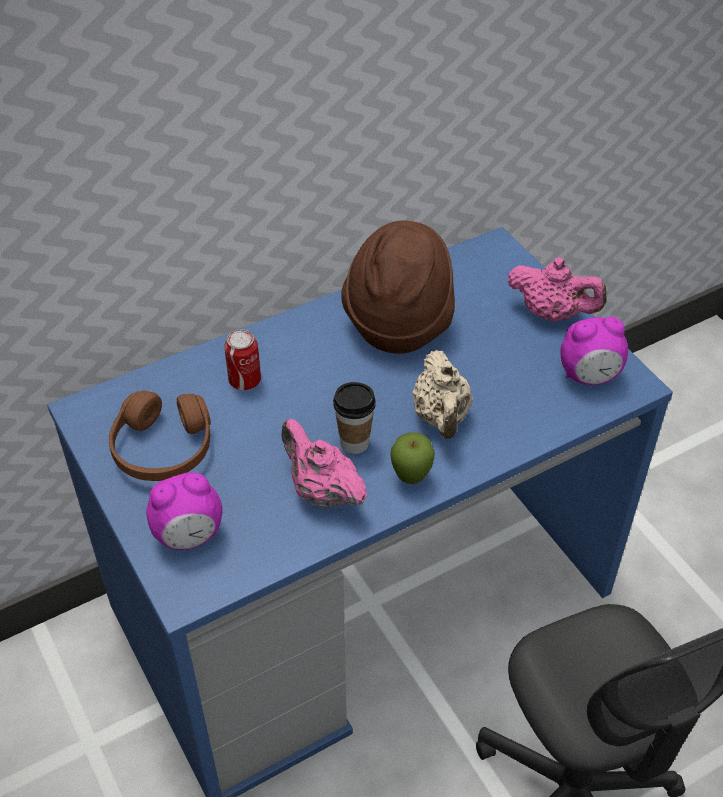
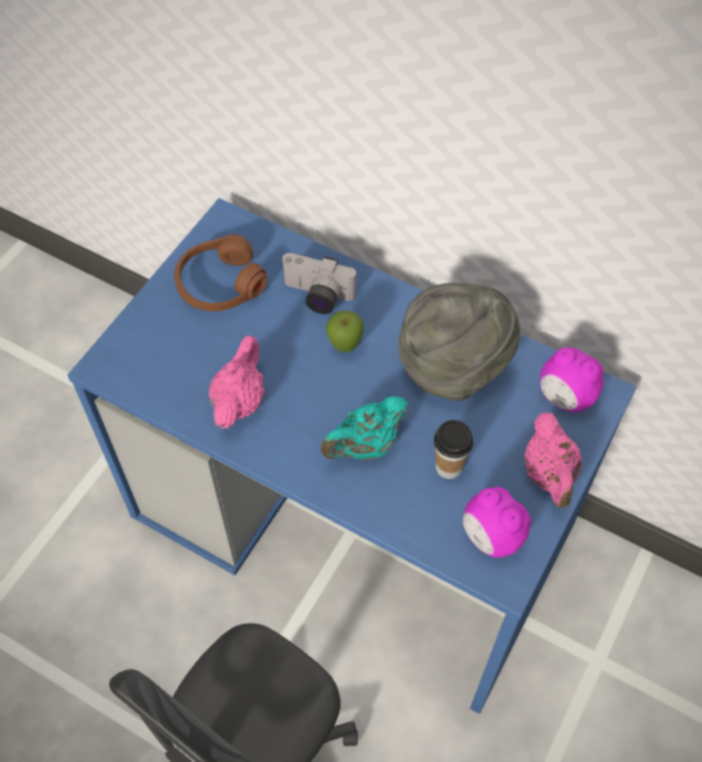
camera: 60 degrees right, 10 degrees up
(189, 535) = (152, 342): alarm clock -> alarm clock (565, 398)
(245, 380) = (316, 297): can -> camera
(354, 443) = (300, 398): cup -> cup (448, 467)
(399, 321) = (453, 365): brown hat -> grey hat
(411, 478) = (288, 454): apple -> apple (345, 347)
(441, 418) = (365, 446): beige teapot -> turquoise teapot

